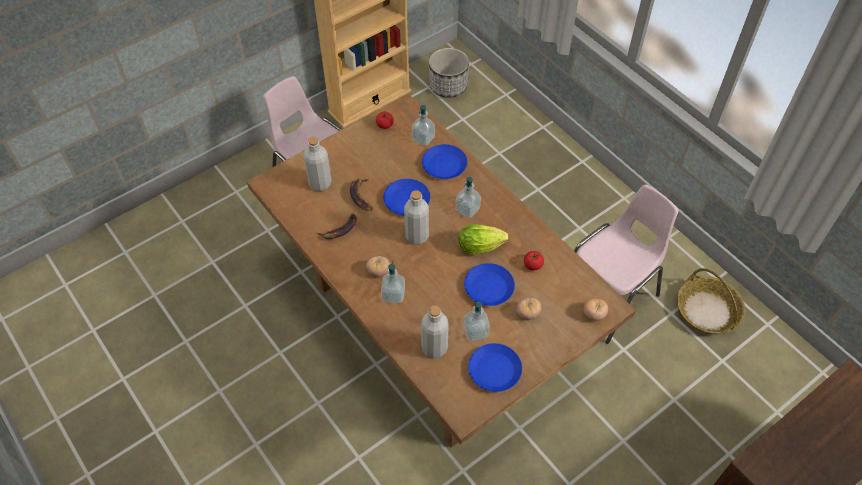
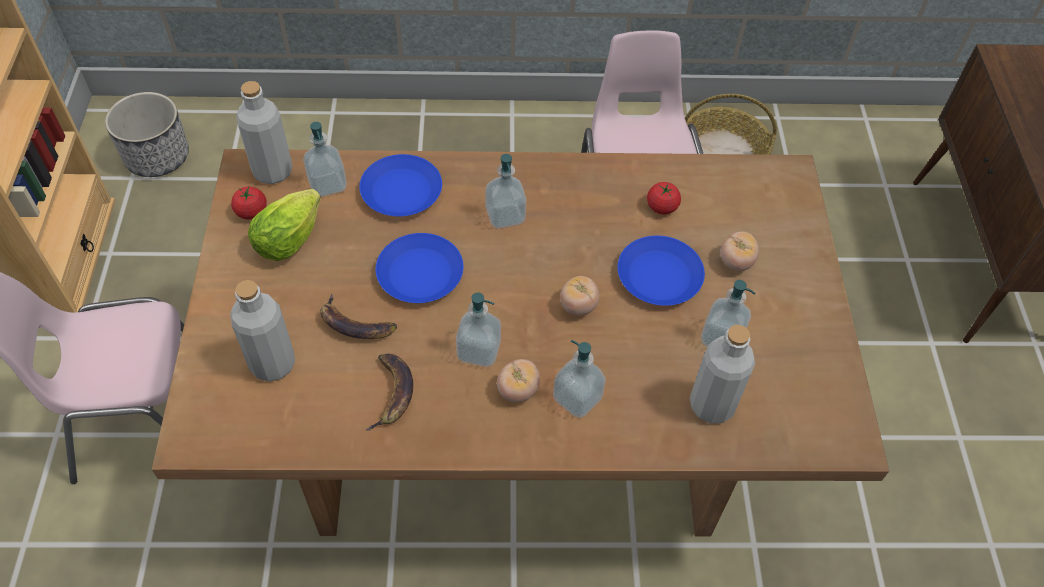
camera: 55 degrees left, 0 degrees up
(386, 245) = (478, 350): none -> soap dispenser
(417, 236) = (496, 302): grey bottle -> grey bottle (273, 171)
(483, 246) = (584, 239): lettuce -> lettuce (292, 237)
(495, 370) = (801, 356): blue plate -> none
(594, 314) = (789, 197): tomato -> tomato (578, 306)

